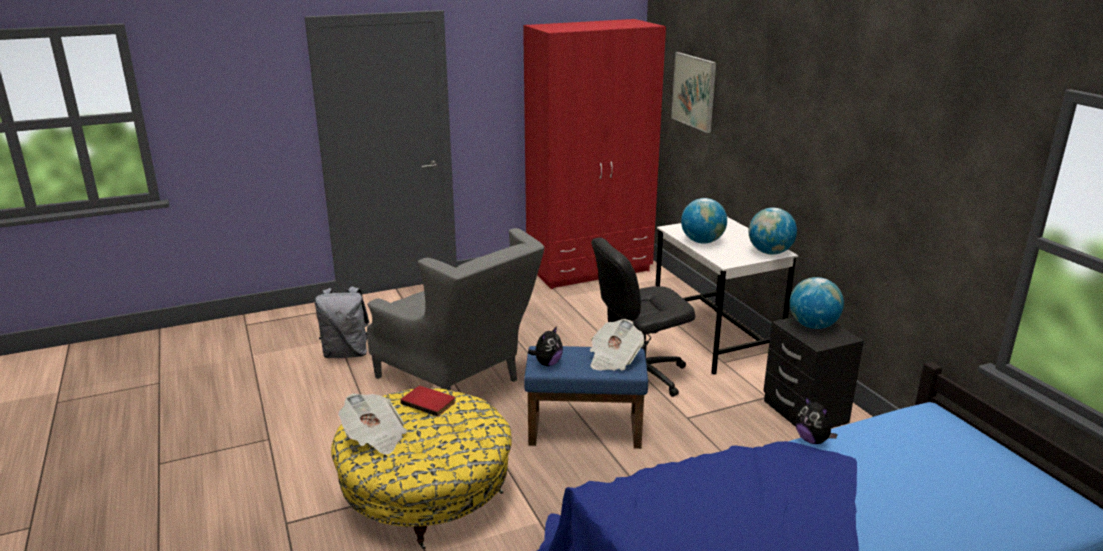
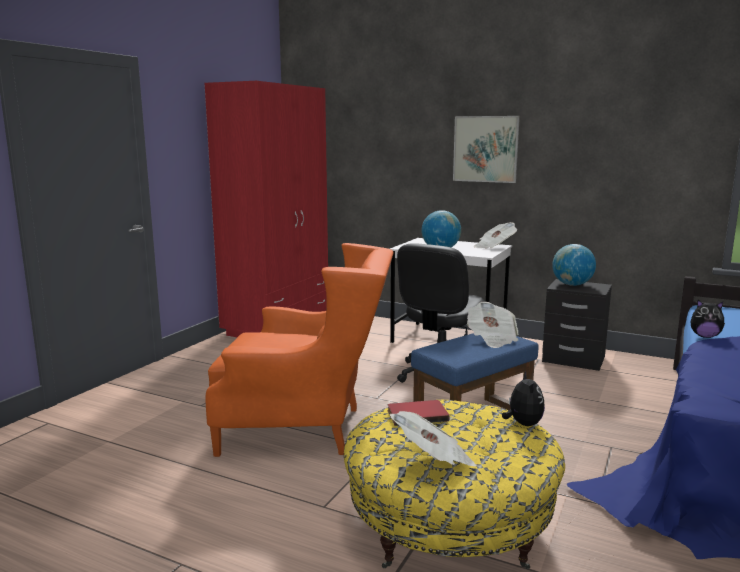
camera: 40 degrees left, 10 degrees down
(347, 353) = (142, 449): grey backpack -> none
(458, 381) = (306, 428): grey armchair -> orange armchair
(547, 363) = (454, 355): plush toy -> plush toy (523, 424)
(694, 91) = (357, 142): picture -> picture (485, 149)
(769, 252) = (494, 247): globe -> newspaper

